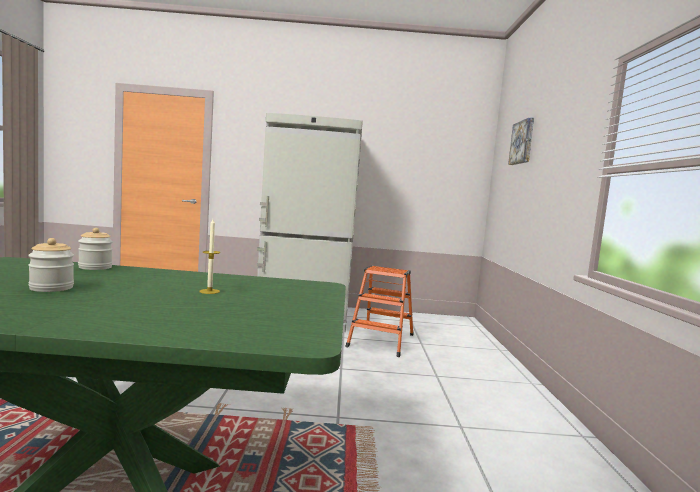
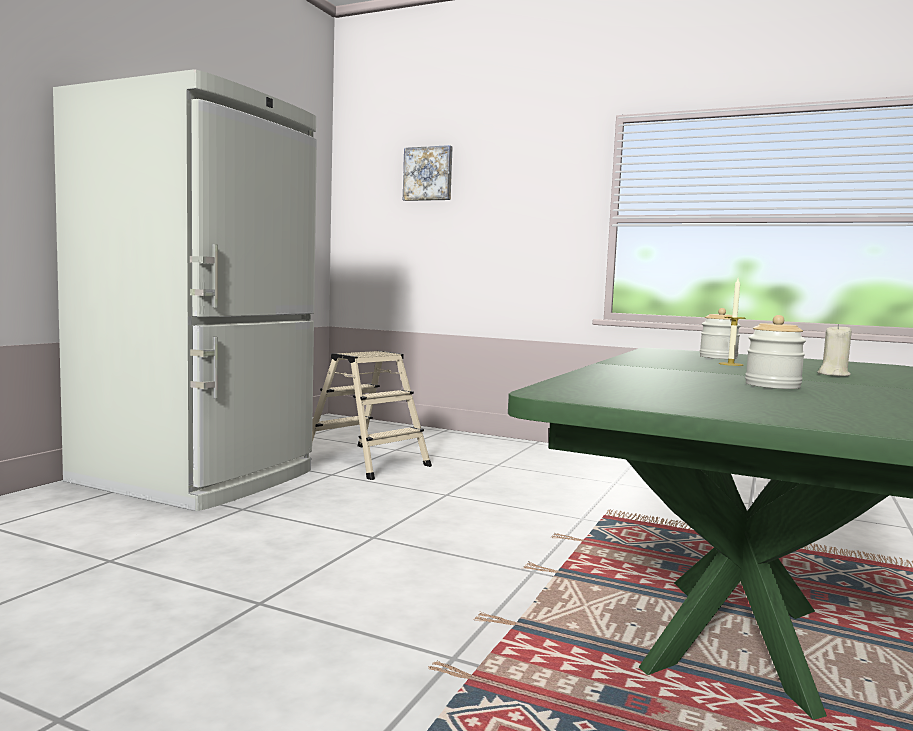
camera: 65 degrees left, 0 degrees up
(95, 267) = (604, 375): jar -> jar (718, 357)
(152, 309) = (833, 374): none -> beige candle
(381, 340) = (365, 461): orange step ladder -> beige step ladder

